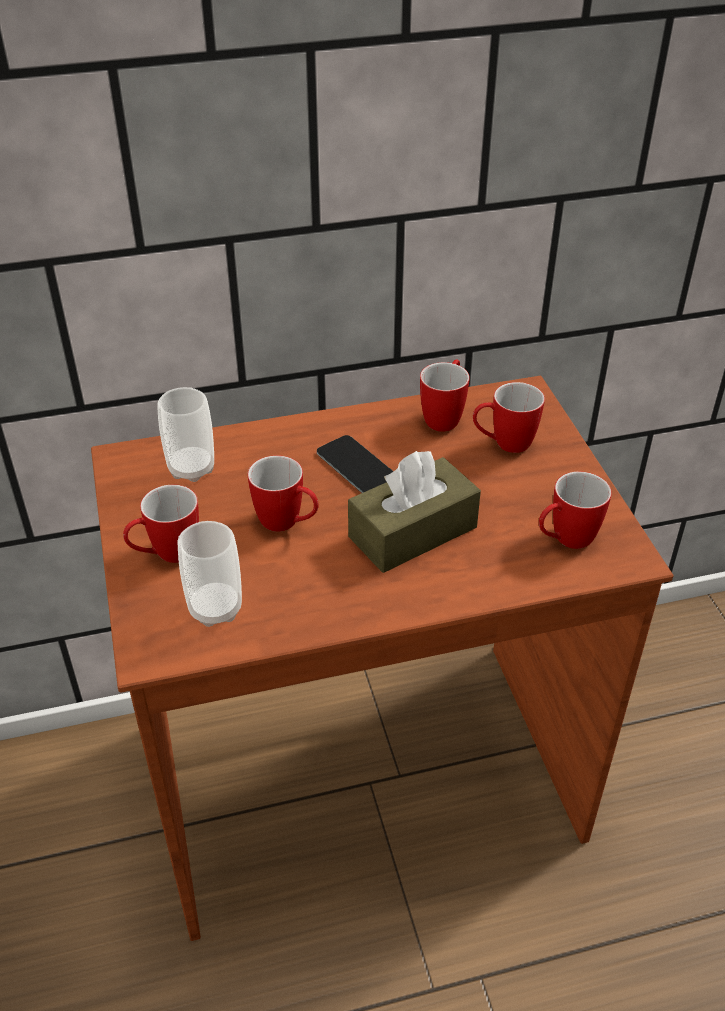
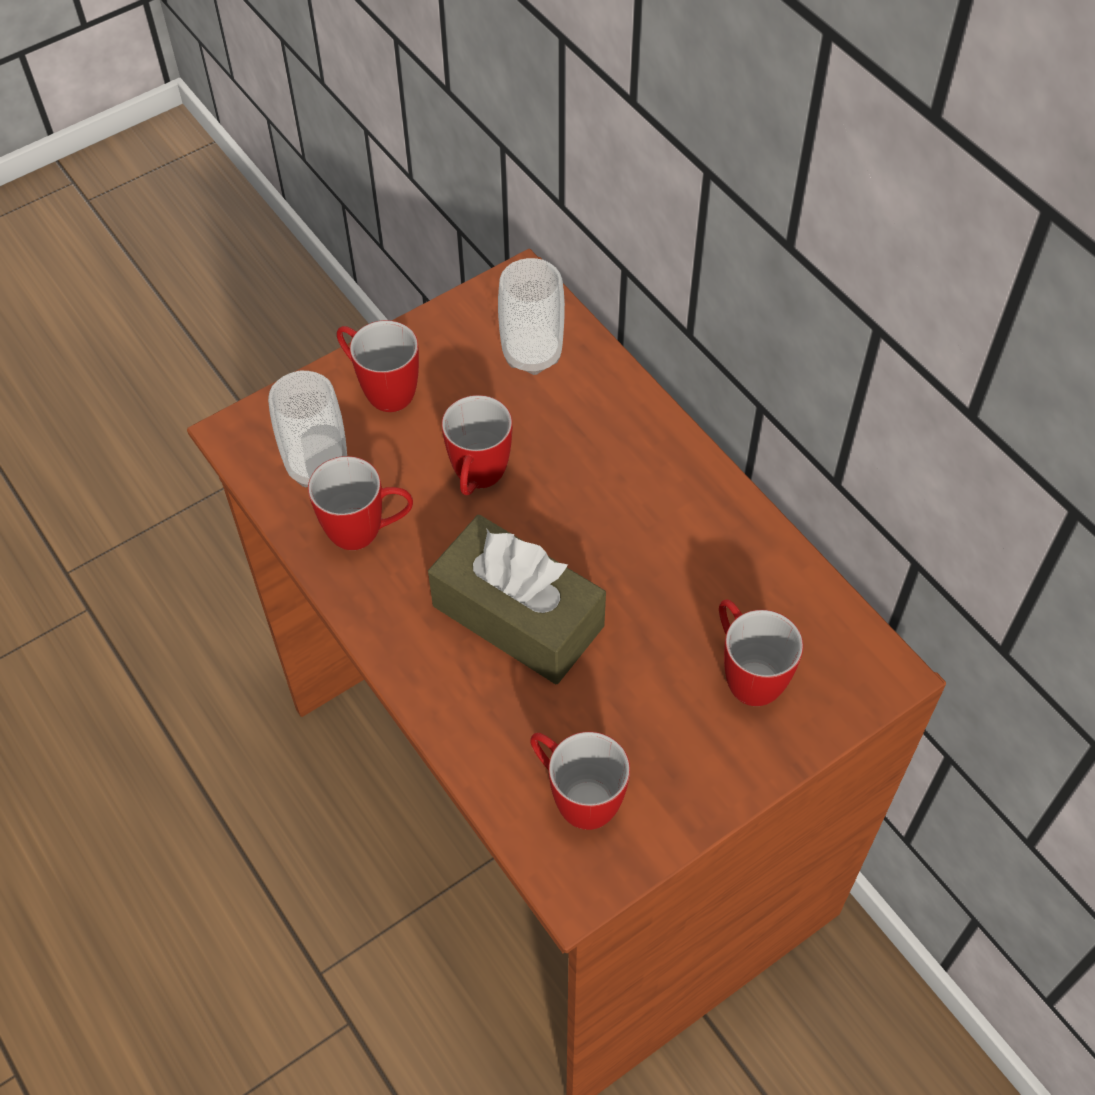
camera: 70 degrees right, 15 degrees up
(357, 466) = (615, 517): phone -> none
(445, 416) = (771, 585): mug -> mug (368, 532)

